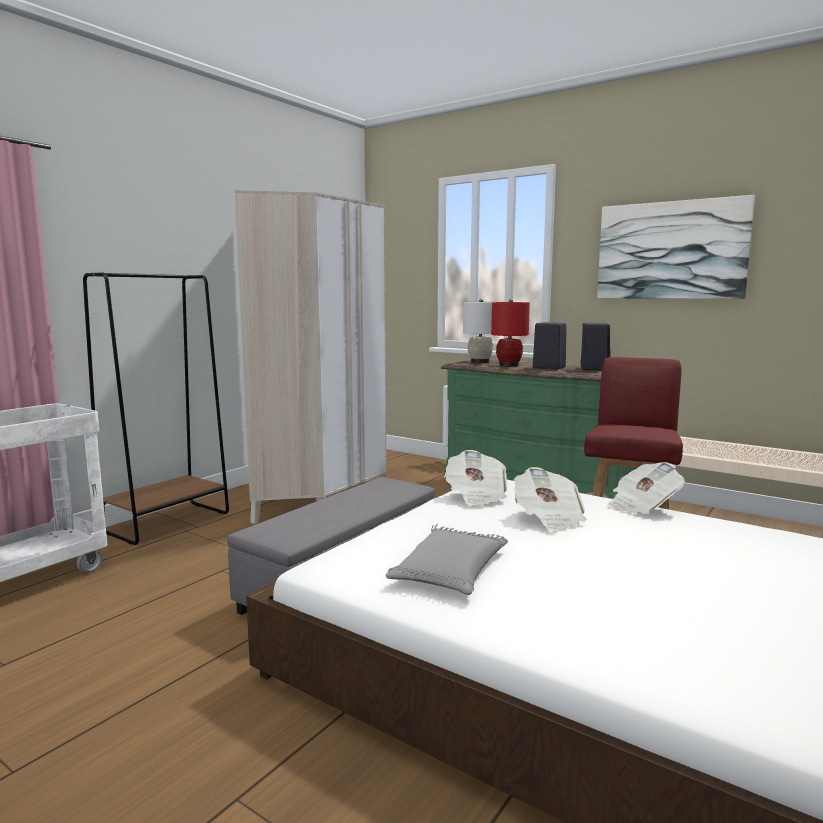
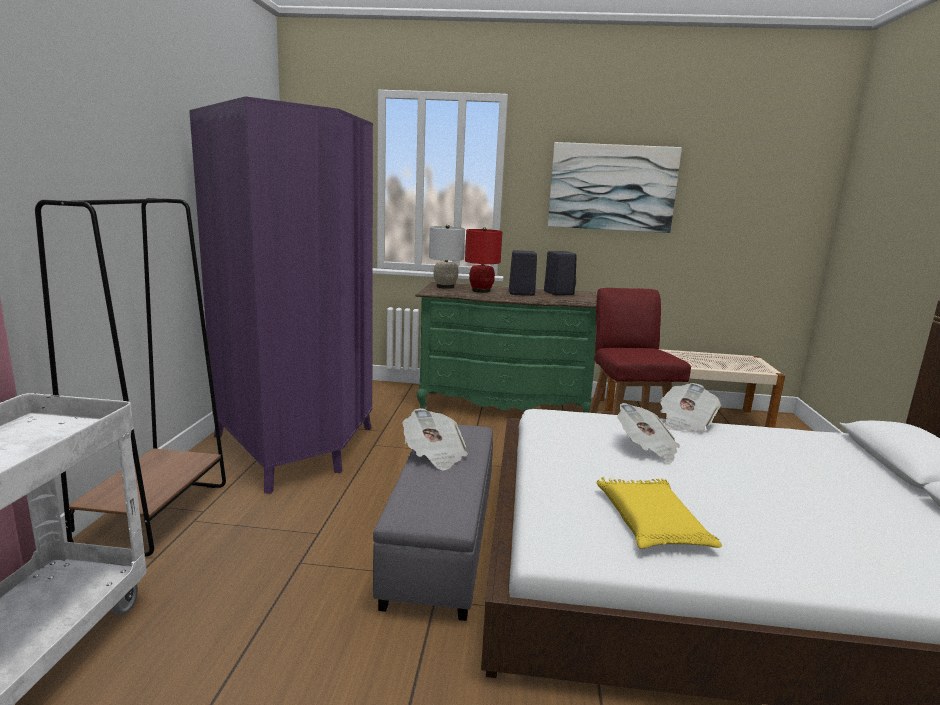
camera: 30 degrees left, 5 degrees up
(316, 495) = (300, 443): beige wardrobe -> purple wardrobe
(450, 568) = (652, 520): grey pillow -> yellow pillow
(476, 495) = (562, 434): newspaper -> newspaper (434, 455)

